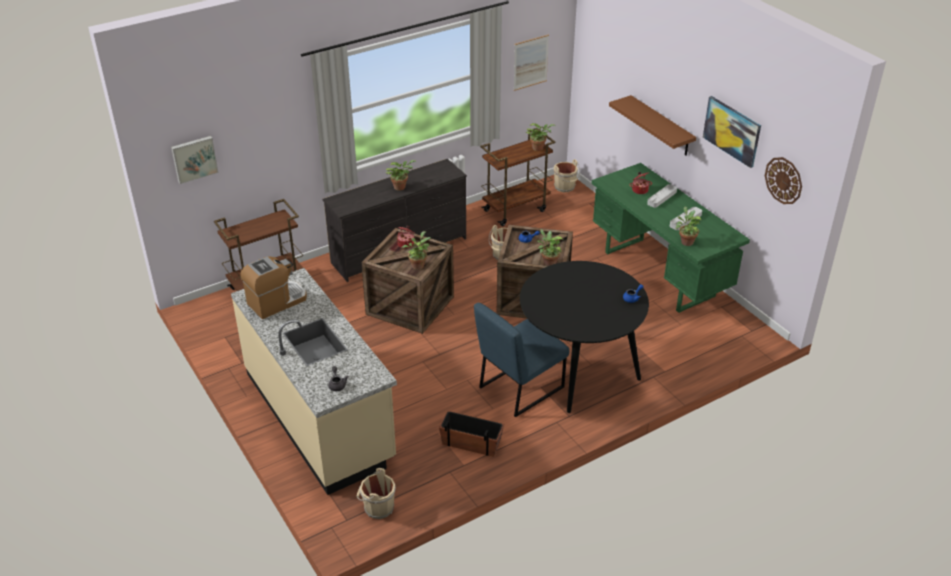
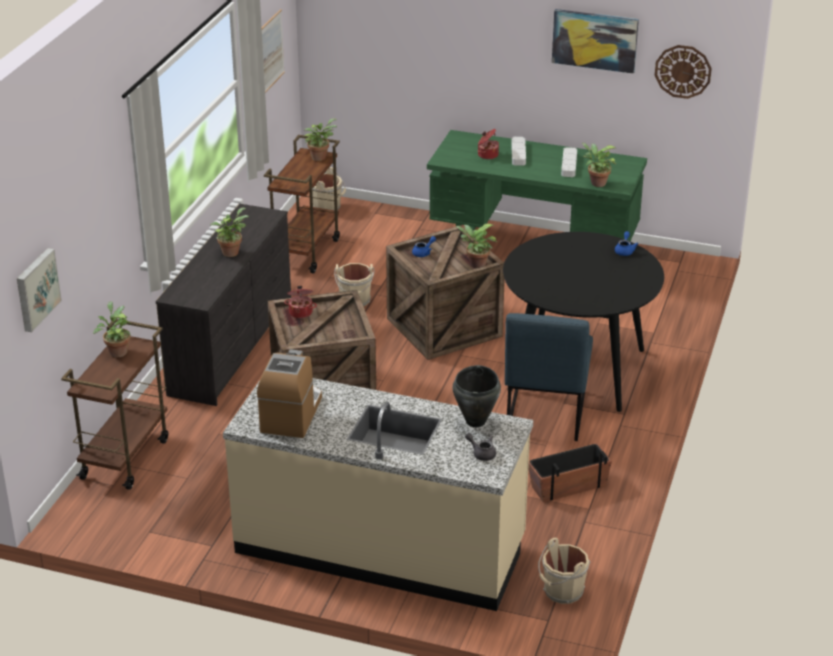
camera: 40 degrees left, 5 degrees down
(363, 362) = (476, 421): none -> black cooking pot
(418, 265) = (345, 326): potted plant -> potted plant (117, 351)
(661, 126) = (476, 73): brown shelf -> none

